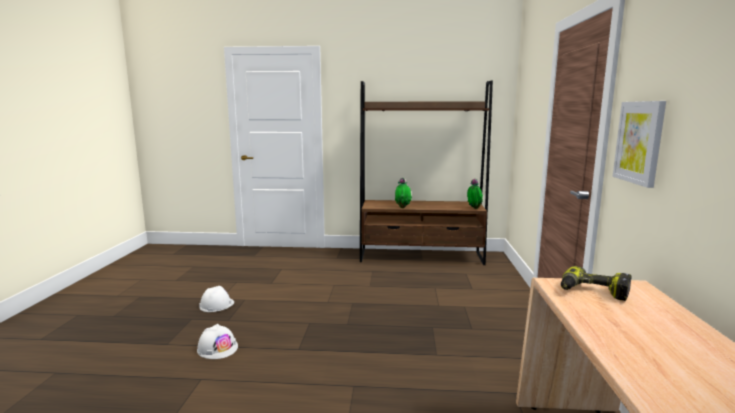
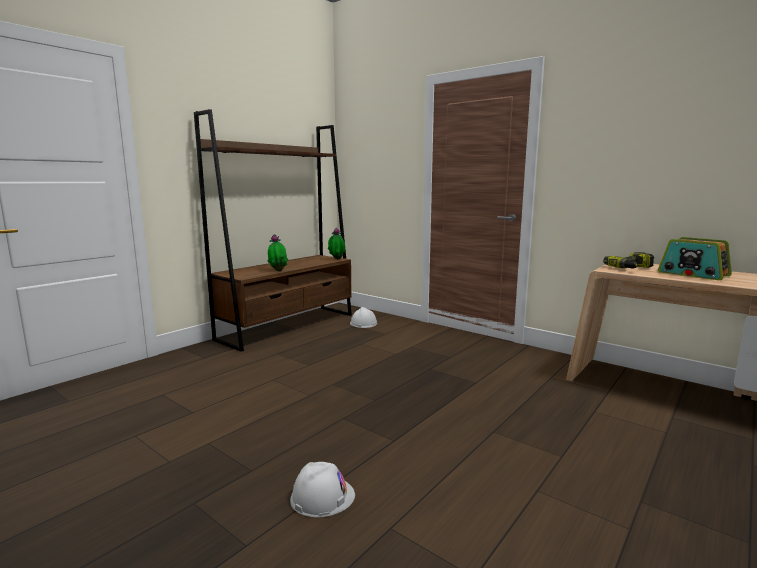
camera: 55 degrees left, 0 degrees up
(216, 304) = (184, 469): white hard hat -> white hard hat (363, 323)
(639, 142) = (586, 169): picture -> none
(640, 329) = (693, 274): none -> radio

